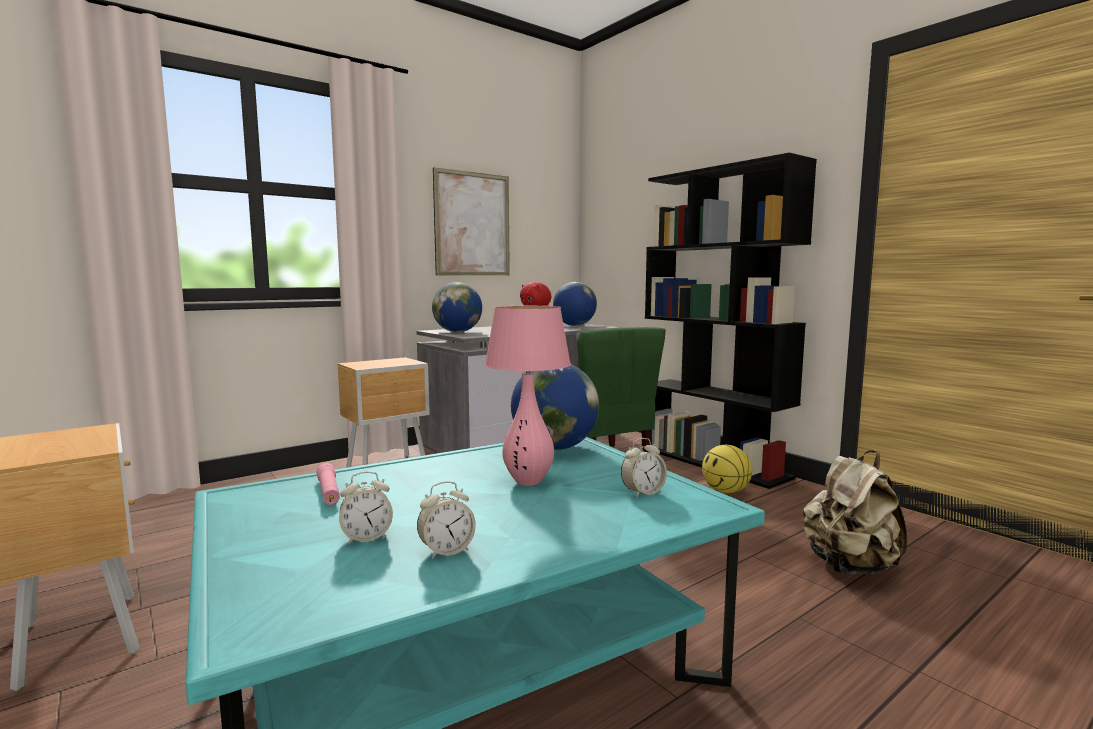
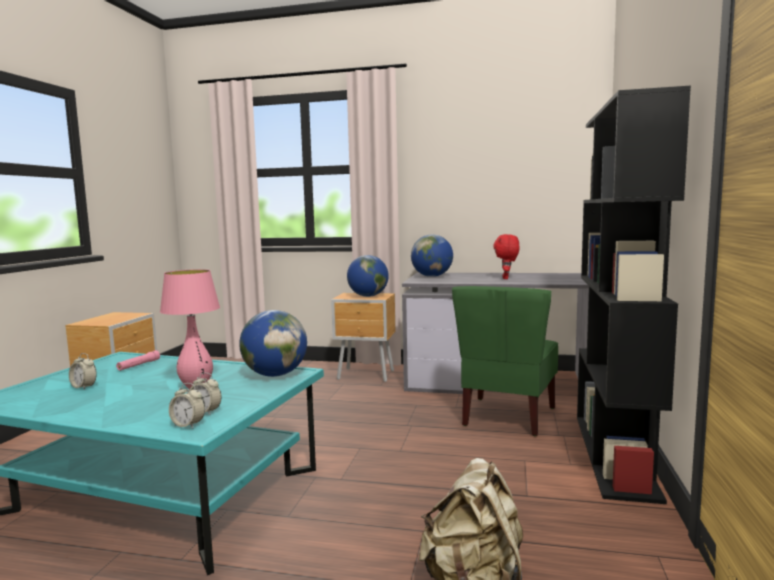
camera: 50 degrees right, 0 degrees up
(446, 551) = (77, 402): alarm clock -> alarm clock (188, 425)
(472, 224) = (474, 181): picture -> none
(574, 325) = (560, 278): globe -> globe (368, 296)
(726, 491) = (549, 481): basketball -> none

